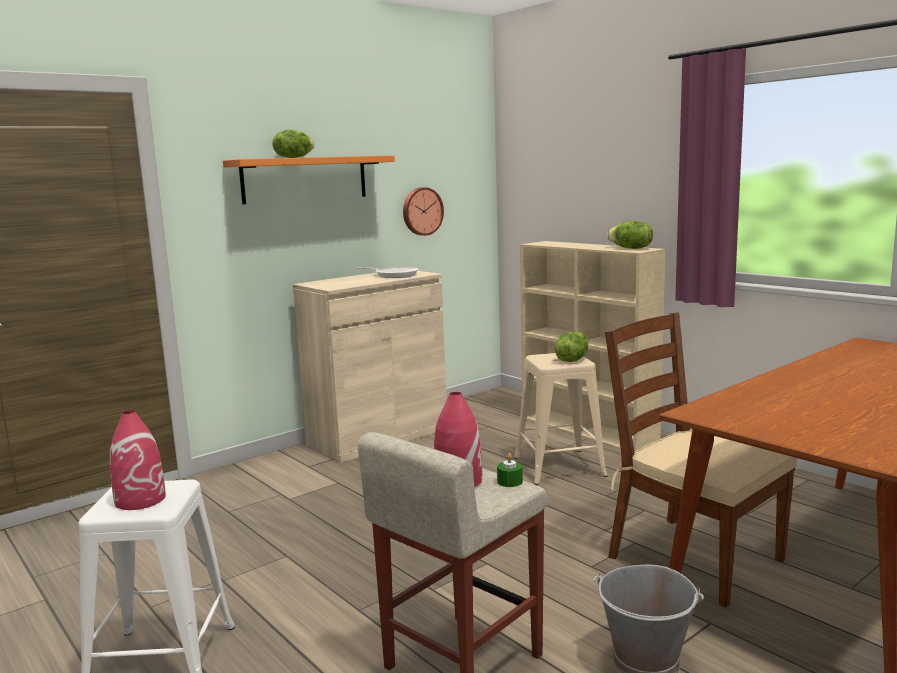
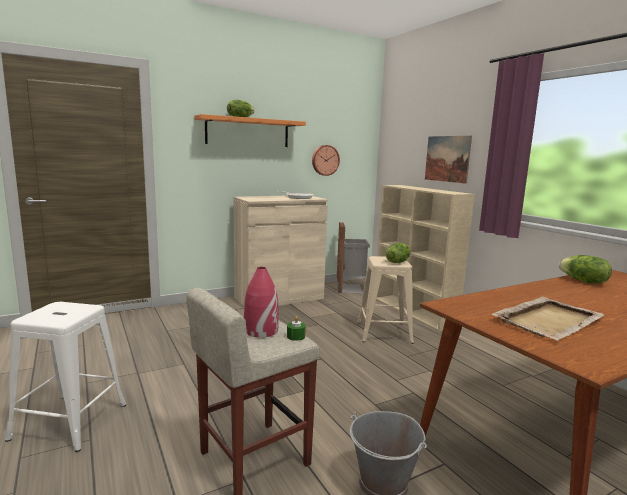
camera: 10 degrees right, 0 degrees up
(141, 500) = (58, 313): red vase -> none
(480, 407) = (350, 288): none -> grey trash can
(613, 197) = (447, 159): none -> picture
(630, 248) = (450, 192): lettuce -> lettuce (583, 281)
(693, 558) = (451, 411): brown chair -> none
(823, 415) = (548, 320): none -> beige tray

